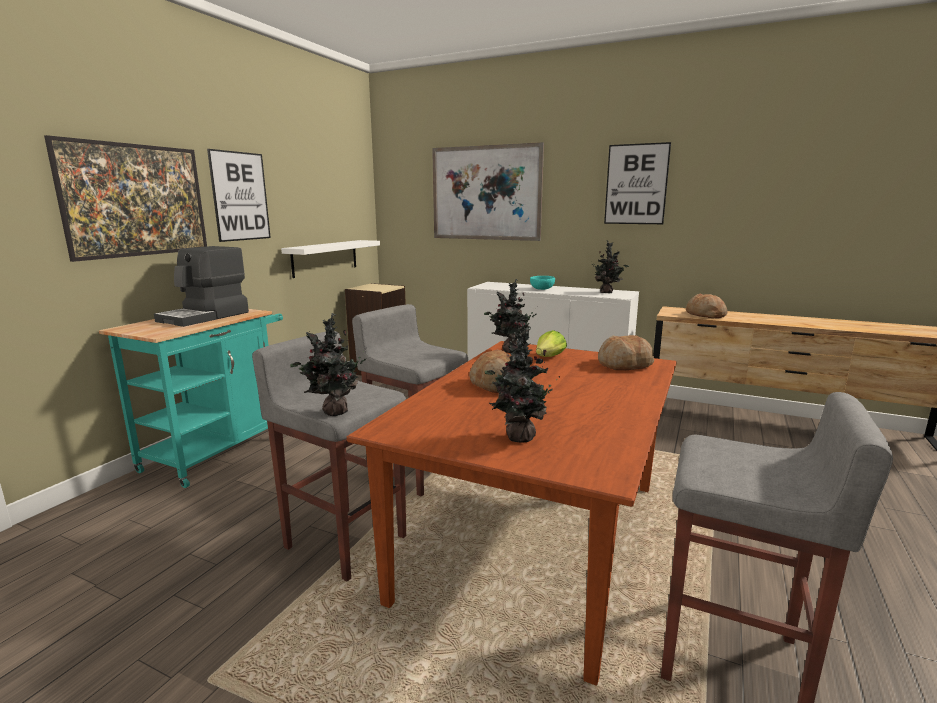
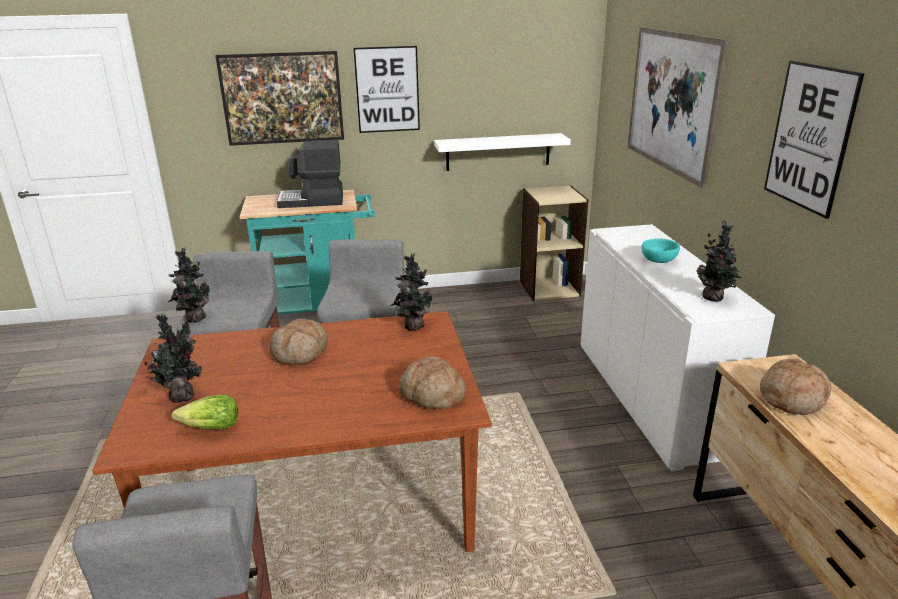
camera: 55 degrees right, 10 degrees up
(549, 358) = (411, 350): lettuce -> lettuce (211, 428)

